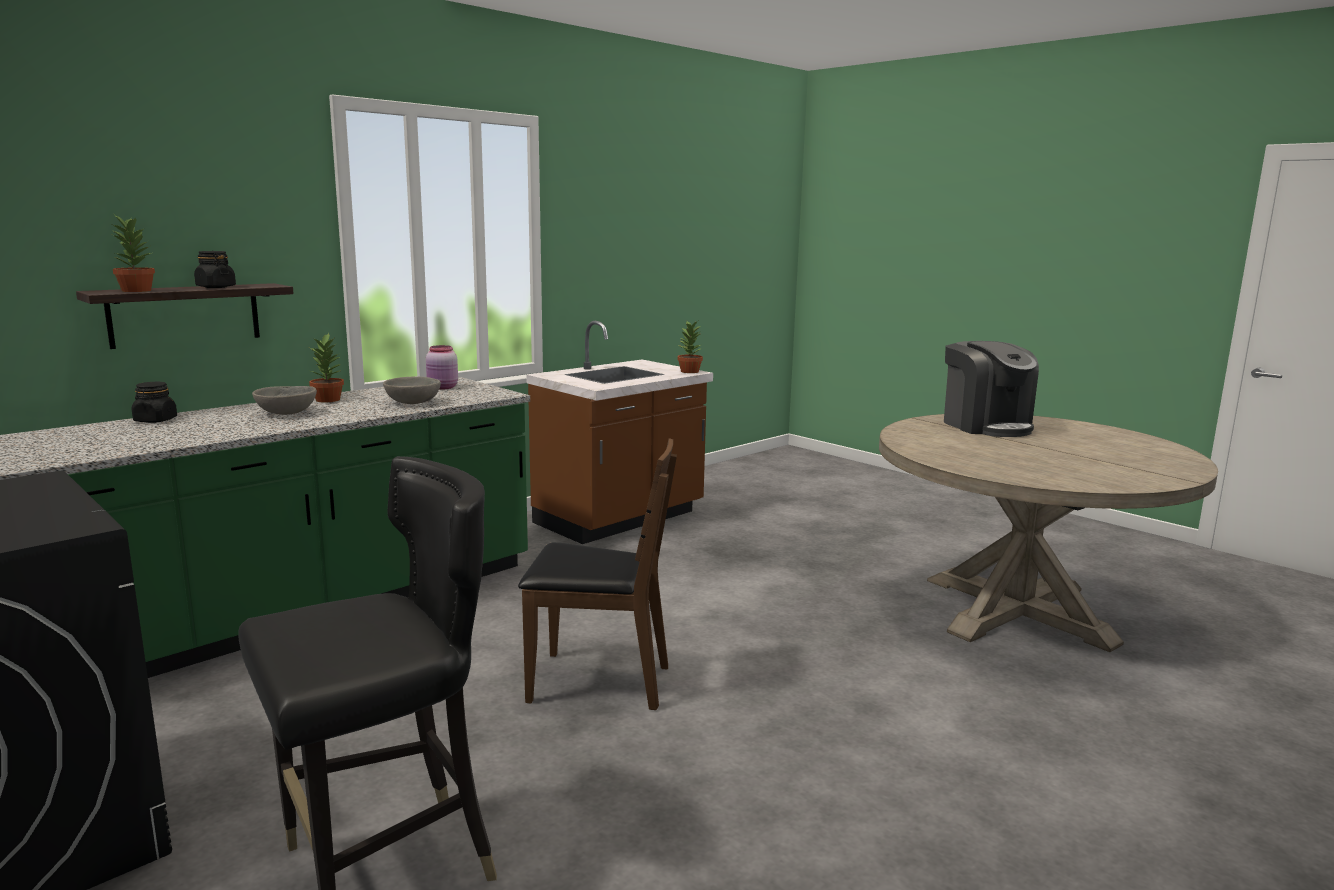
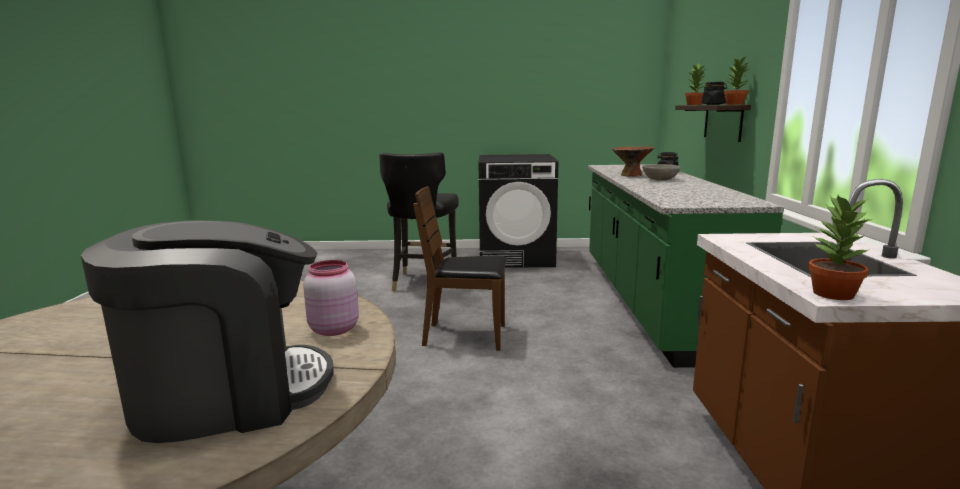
camera: 135 degrees right, 0 degrees up
(225, 428) = (631, 175): none -> brown bowl
(328, 400) = (695, 184): potted plant -> potted plant (734, 104)
(413, 402) = (663, 191): grey bowl -> none
(443, 387) = (721, 199): pink jar -> pink jar (332, 329)
(598, 682) = (466, 336): brown chair -> brown chair turned 45 degrees clockwise
(986, 426) = (229, 393): coffee machine -> coffee machine turned 135 degrees clockwise

